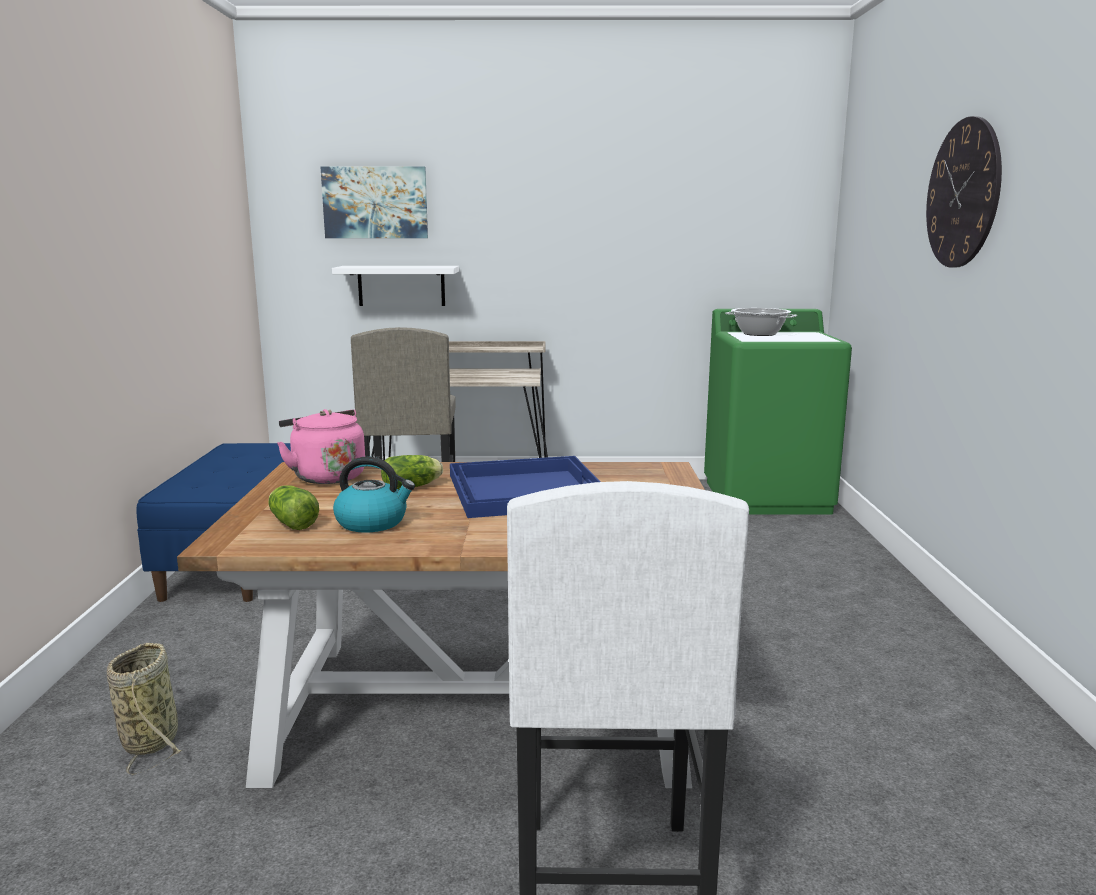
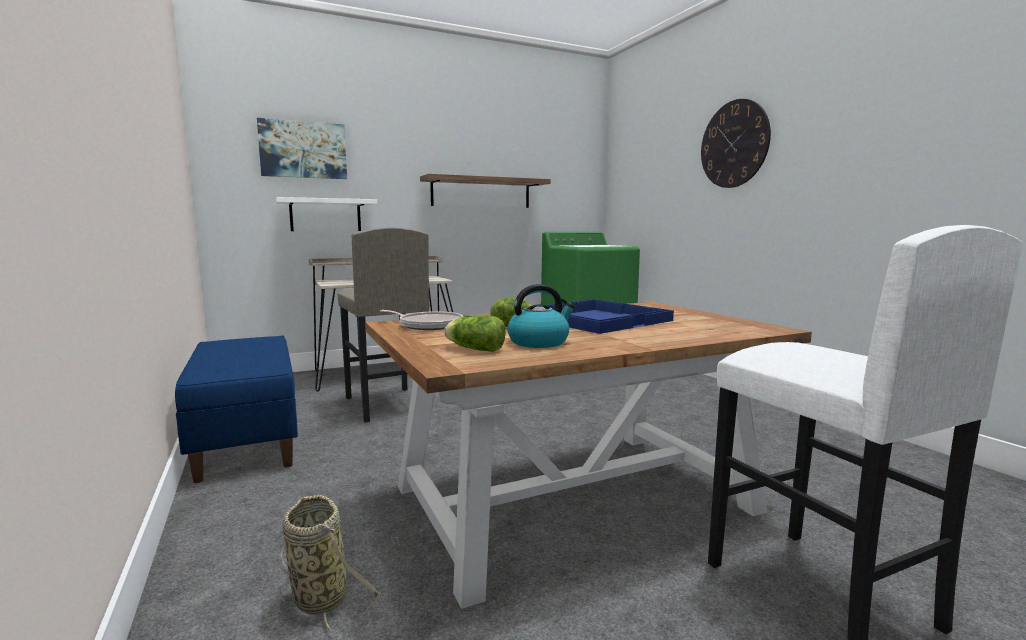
camera: 25 degrees left, 5 degrees down
(326, 476) = (428, 325): pink kettle -> frying pan
(617, 250) = (481, 193): none -> shelf
(759, 334) = (578, 245): cooking pot -> none

